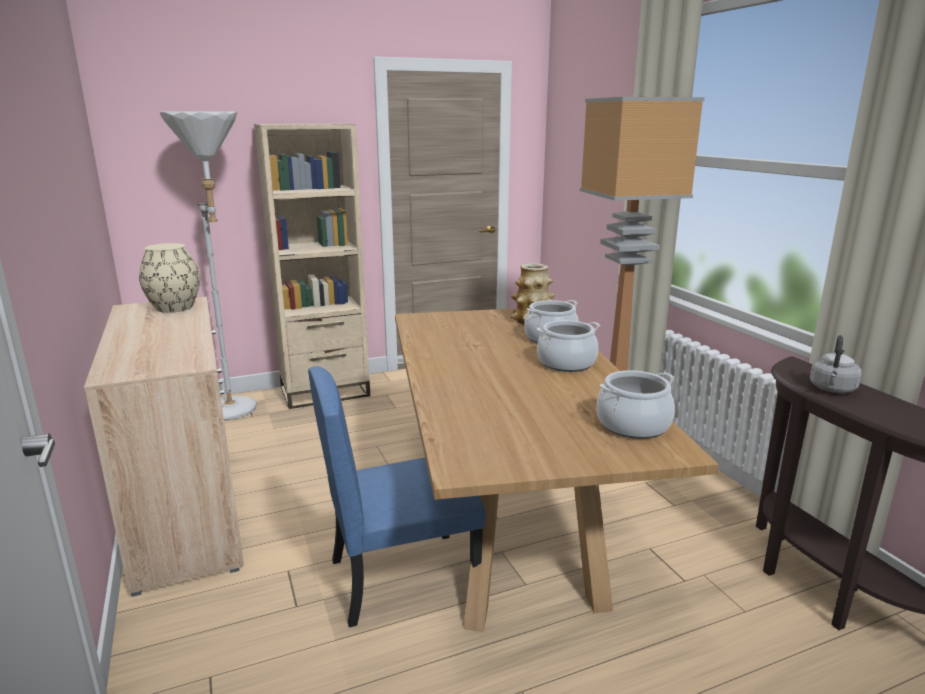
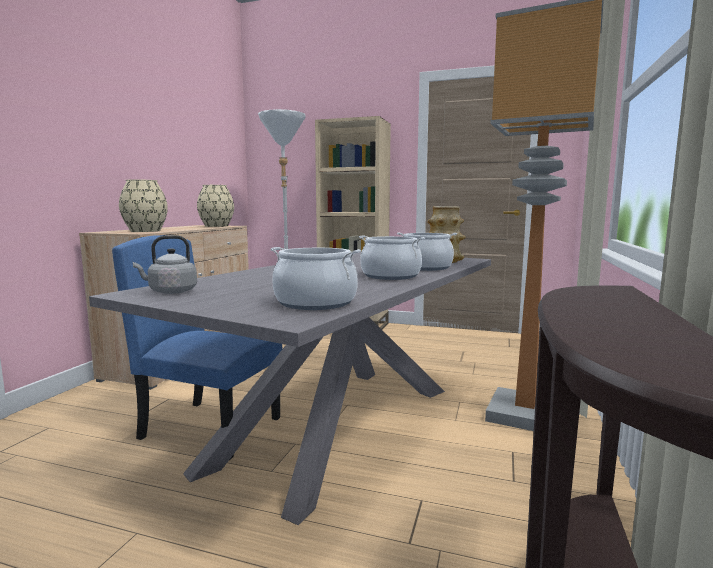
camera: 40 degrees right, 10 degrees down
(168, 355) = (145, 231): none -> beige vase
(506, 516) = (340, 424): brown dining table -> grey dining table
(832, 389) = (591, 304): grey kettle -> grey kettle (170, 292)

